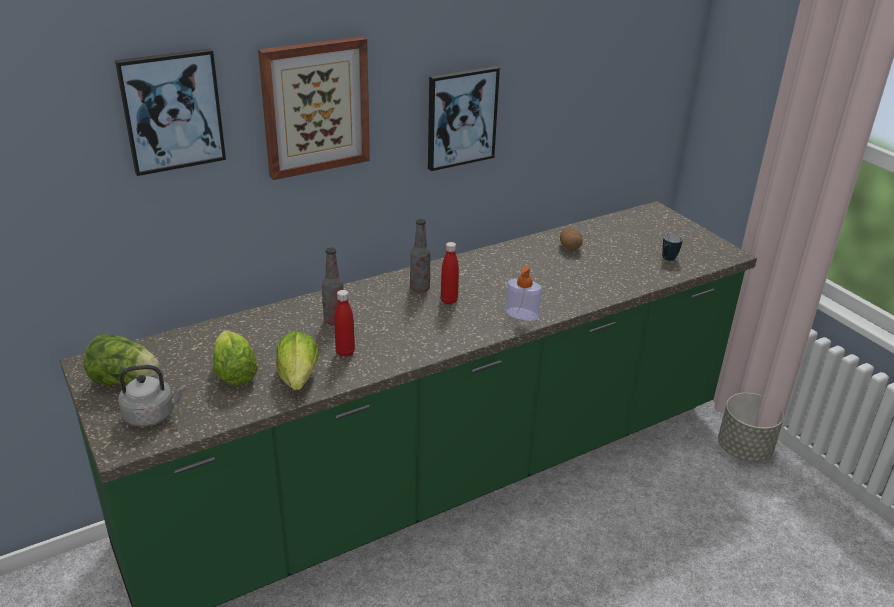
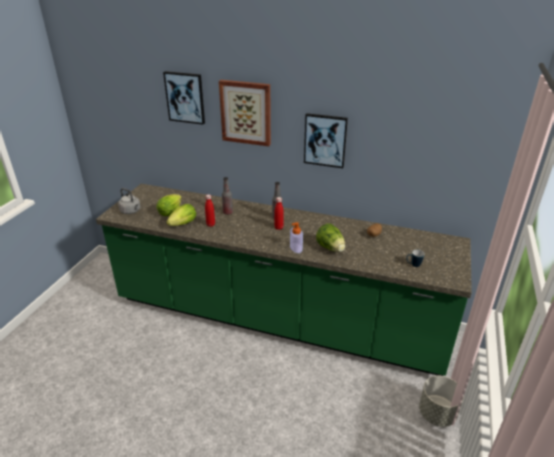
camera: 50 degrees right, 0 degrees up
(125, 380) = (143, 198): lettuce -> lettuce (331, 248)

